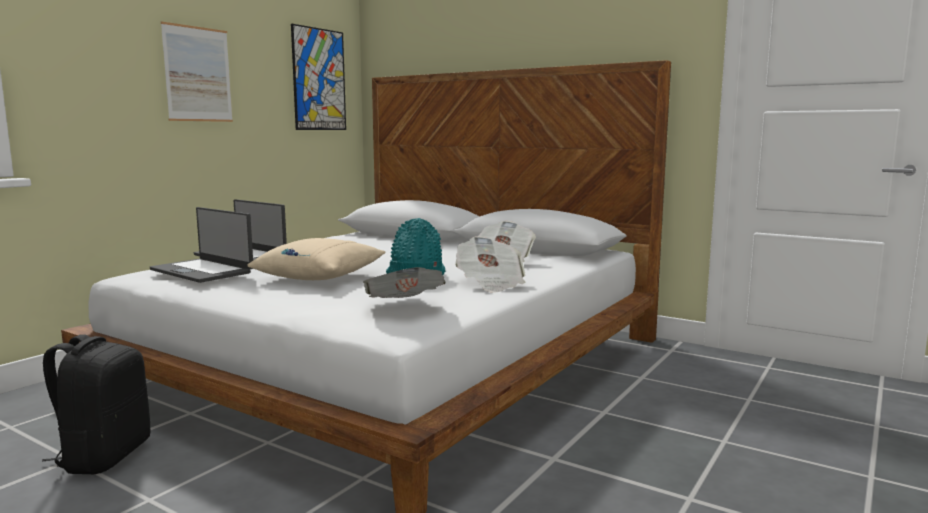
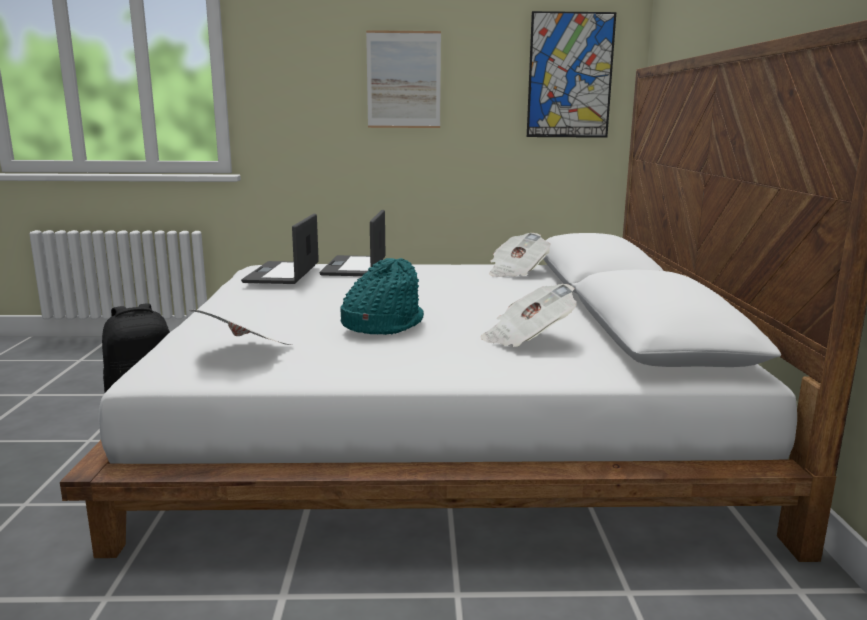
camera: 55 degrees right, 5 degrees up
(319, 277) = (330, 303): beige pillow -> none
(490, 284) = (400, 359): newspaper -> newspaper (516, 272)

